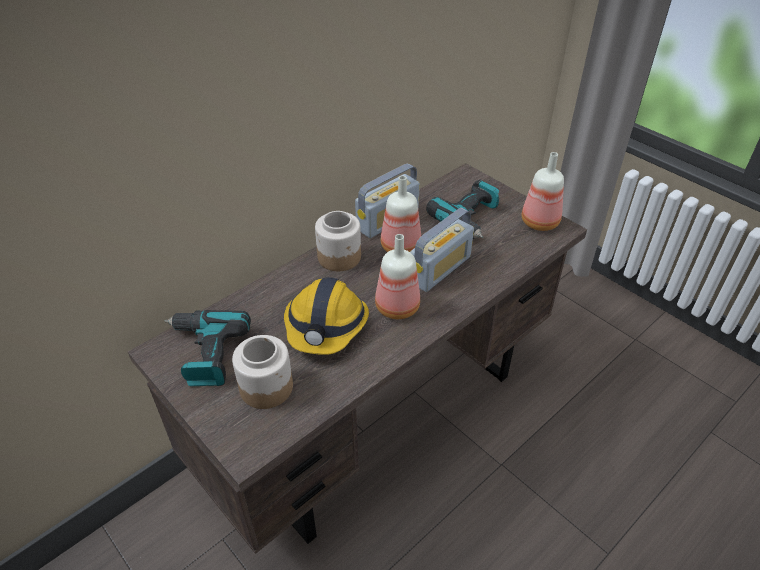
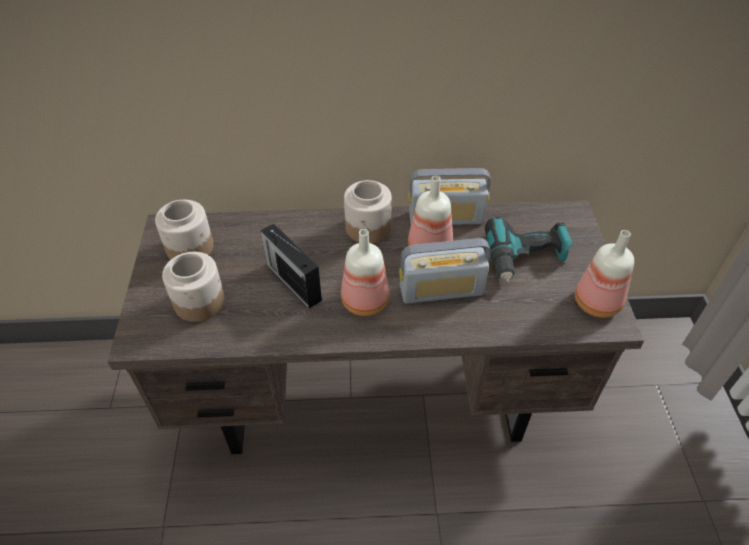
camera: 40 degrees right, 5 degrees up
(205, 353) = (190, 247): power drill -> jar
(326, 326) = (293, 281): hard hat -> radio

